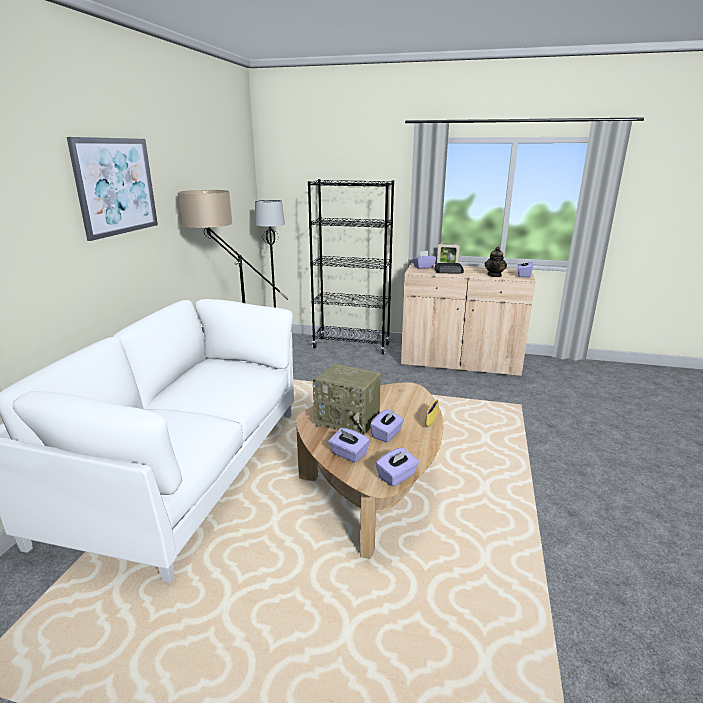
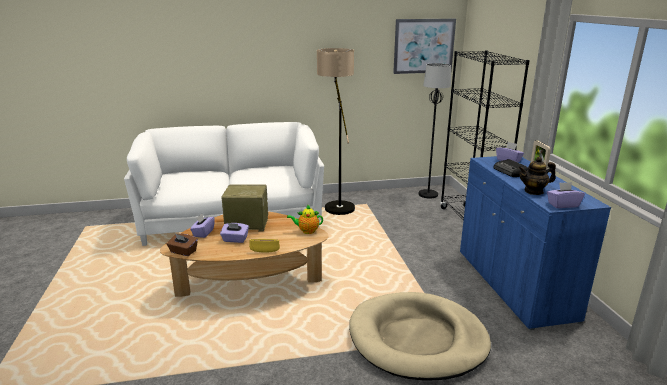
camera: 65 degrees right, 0 degrees up
(116, 186) = (267, 41): picture -> picture (424, 46)
(348, 421) = (246, 224): radio -> radio turned 90 degrees clockwise
(396, 390) = (307, 231): none -> teapot
(397, 476) = (183, 252): purple tissue box -> brown tissue box
(460, 362) = (513, 284): beige cabinet -> blue cabinet
(519, 419) = (417, 339): none -> beige dog bed

